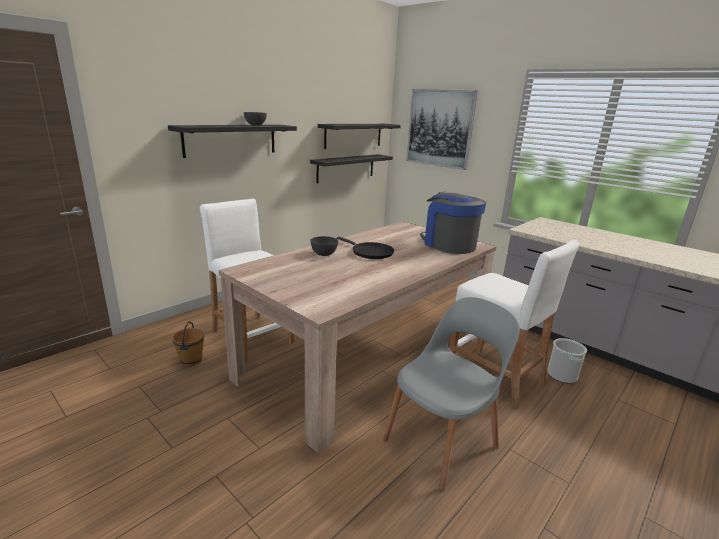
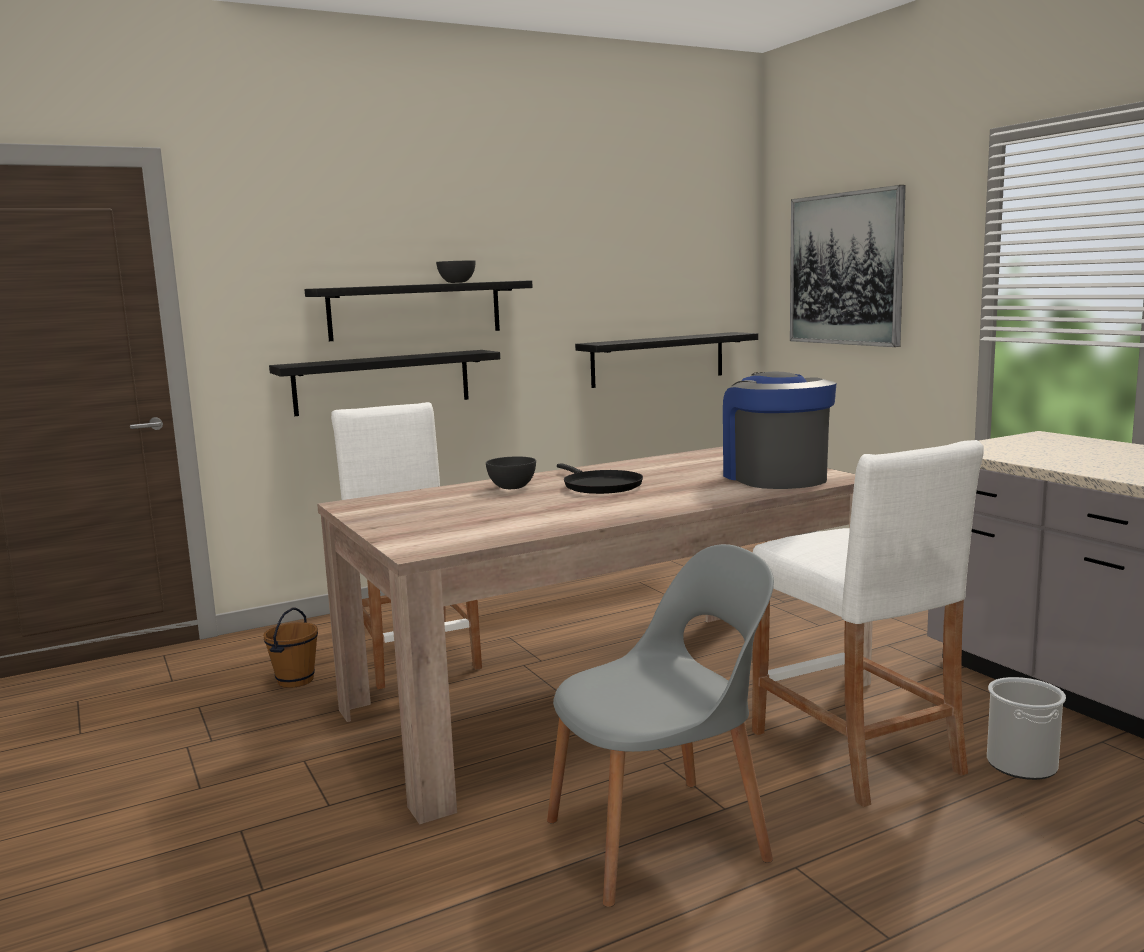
camera: 20 degrees right, 10 degrees down
(353, 135) = (672, 296): black shelf -> black shelf (382, 382)

